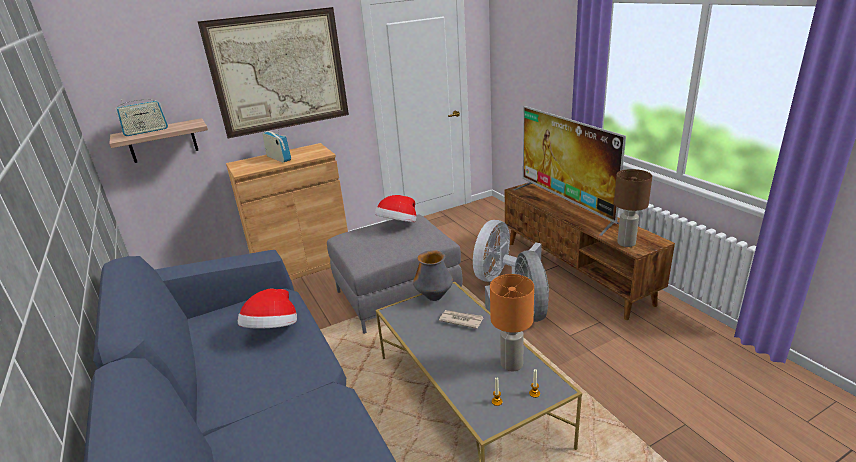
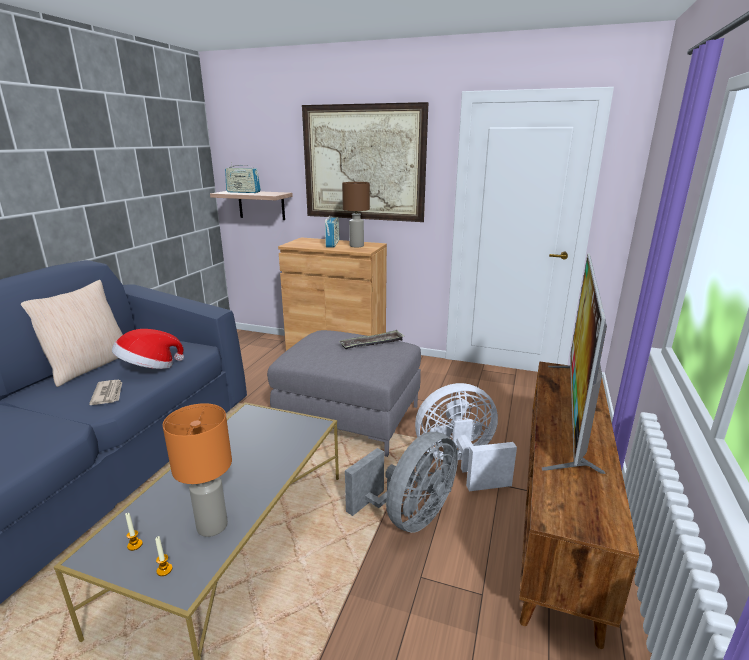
camera: 45 degrees right, 5 degrees down
(204, 365) = (89, 366): none -> beige pillow
(398, 225) = (372, 343): hat -> tray
(434, 297) = (294, 421): vase -> none
(461, 320) = (268, 455): newspaper -> newspaper (108, 394)
(626, 243) = (556, 501): brown table lamp -> brown table lamp (356, 246)

